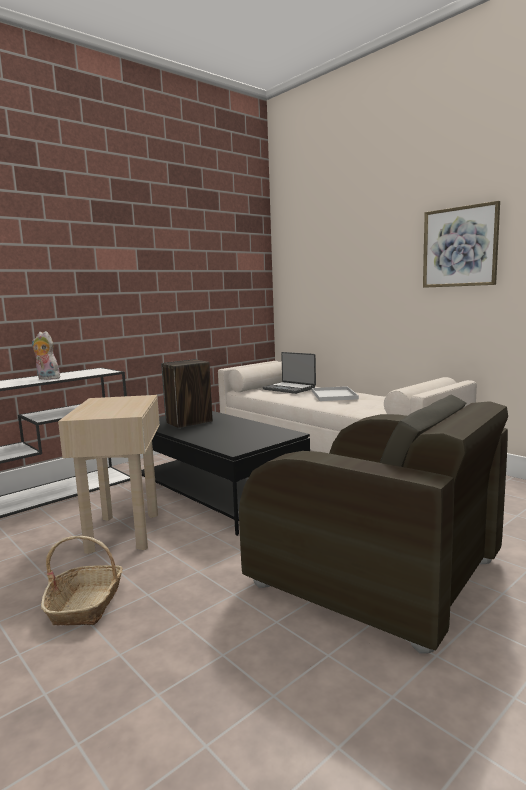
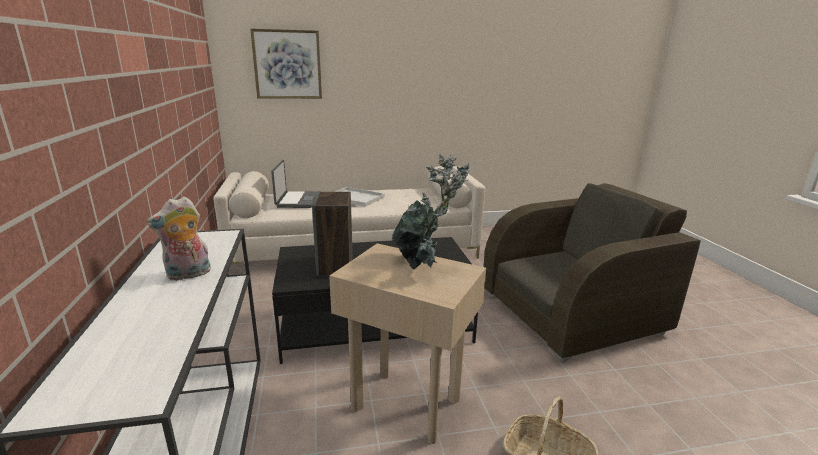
camera: 60 degrees left, 10 degrees up
(126, 406) = (424, 266): none -> potted plant
(289, 389) = (296, 200): laptop -> laptop turned 75 degrees counterclockwise
(460, 247) = (444, 62): picture -> picture (287, 64)

